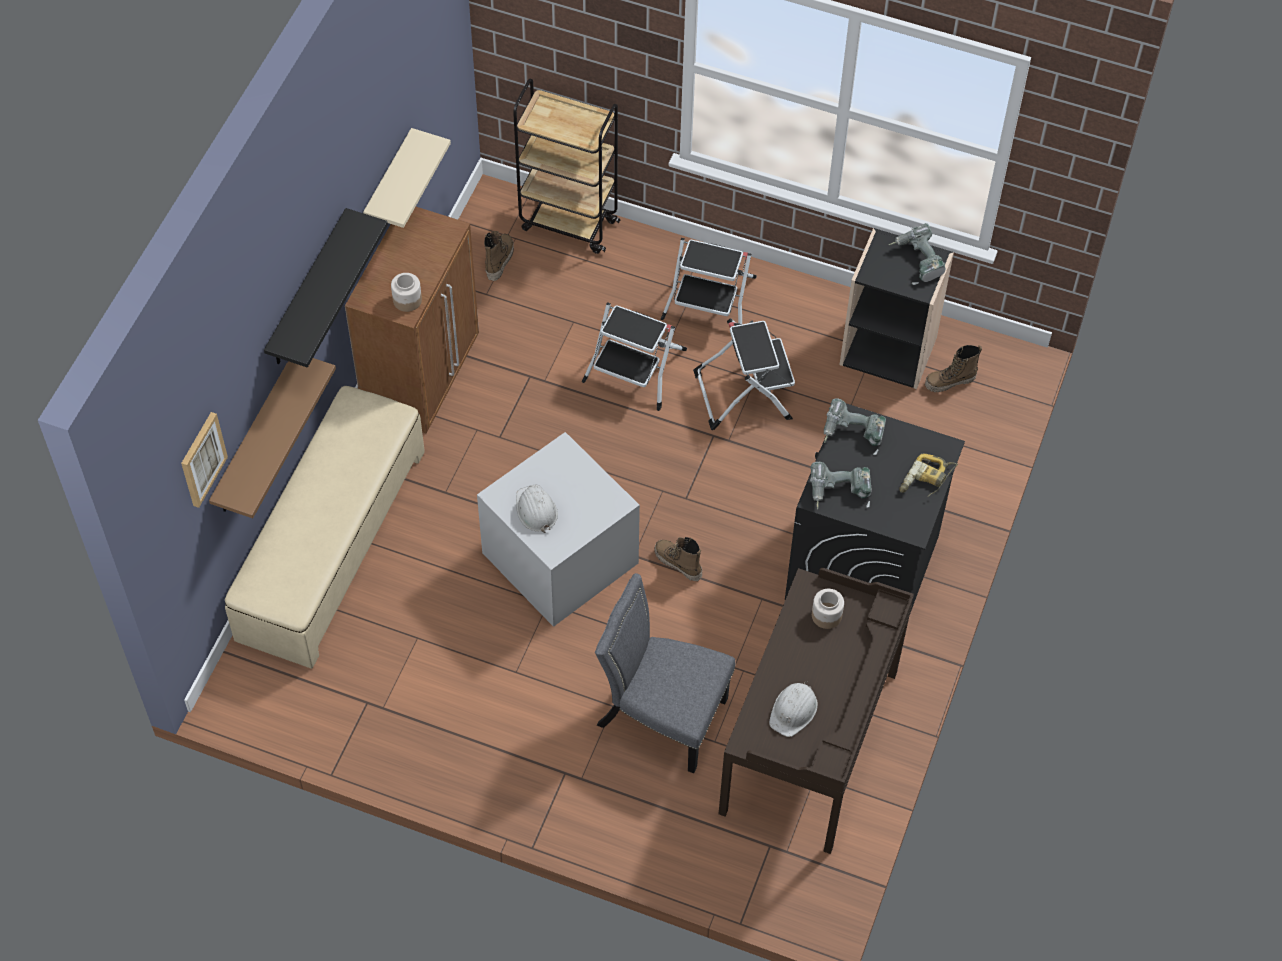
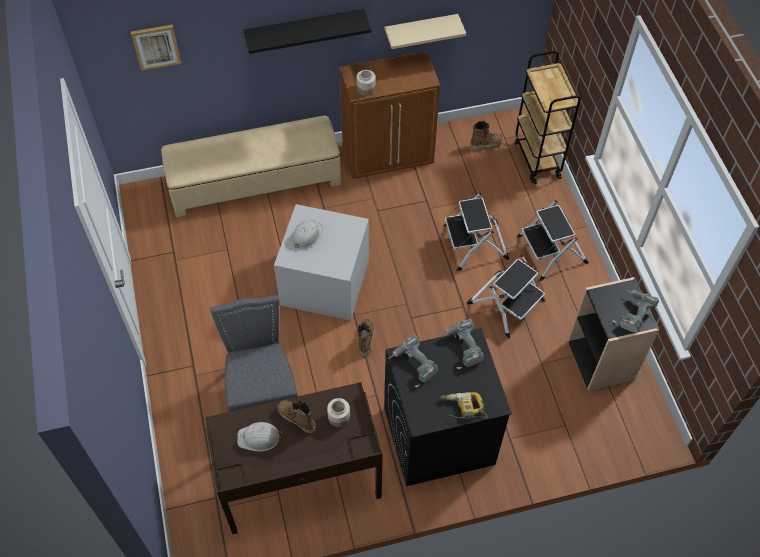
camera: 55 degrees right, 0 degrees up
(255, 437) = (221, 77): brown shelf -> none
(950, 382) = (609, 406): boot -> boot (296, 419)

